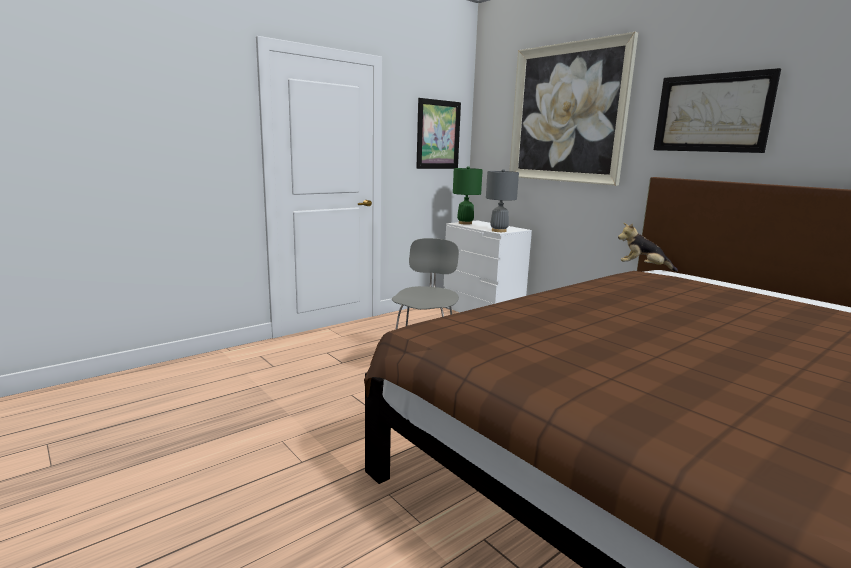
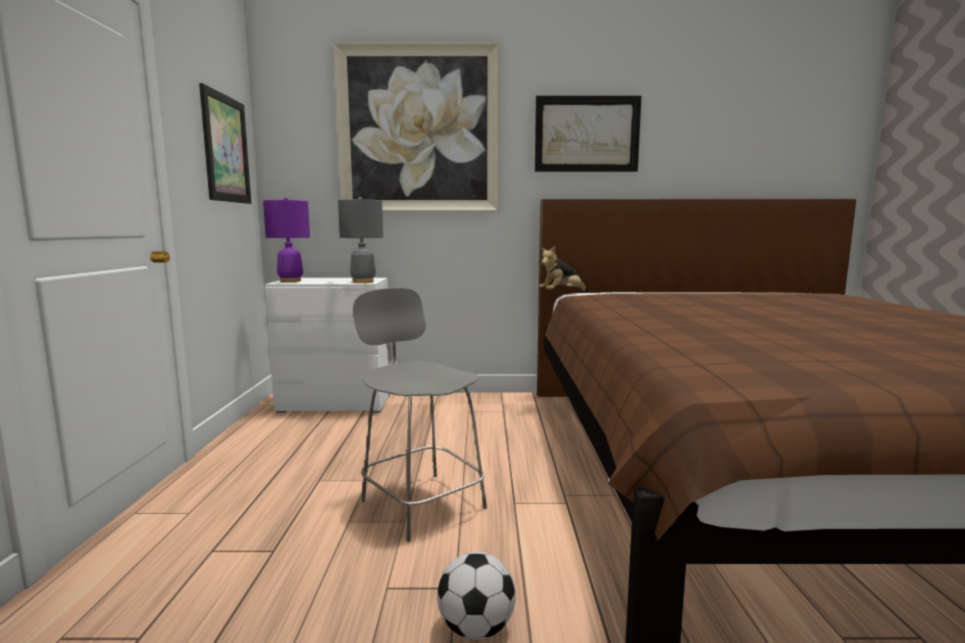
camera: 50 degrees left, 5 degrees down
(351, 424) = (476, 628): none -> football
(465, 223) = (290, 281): green table lamp -> purple table lamp

